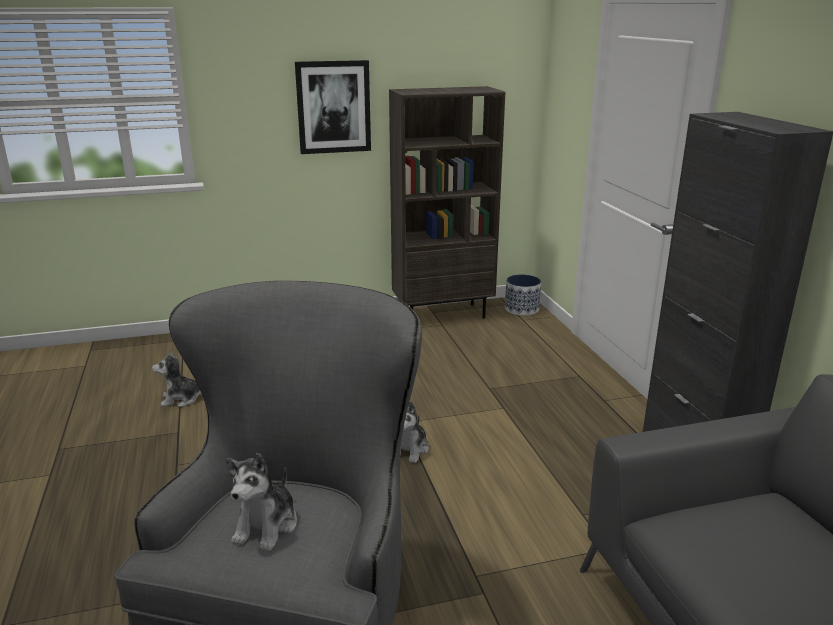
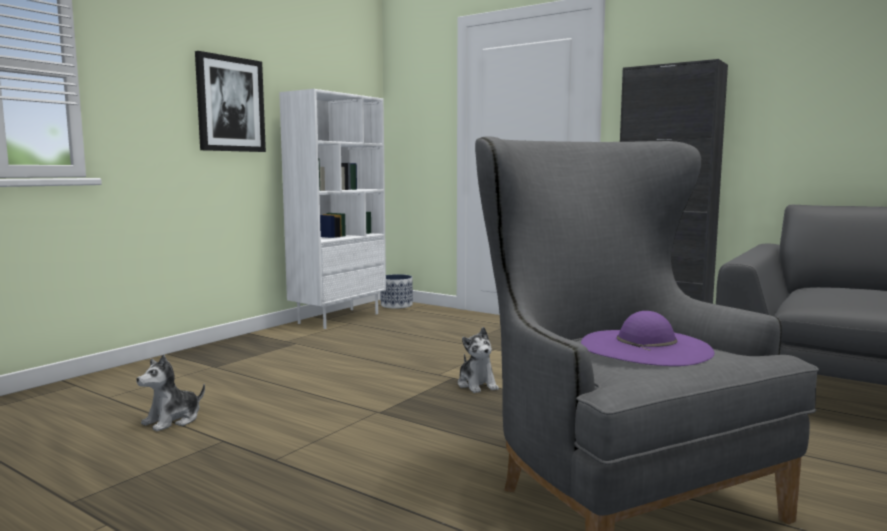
camera: 40 degrees left, 15 degrees down
(267, 526) = (645, 347): plush toy -> purple hat
(443, 314) = (338, 318): brown bookcase -> white bookcase

